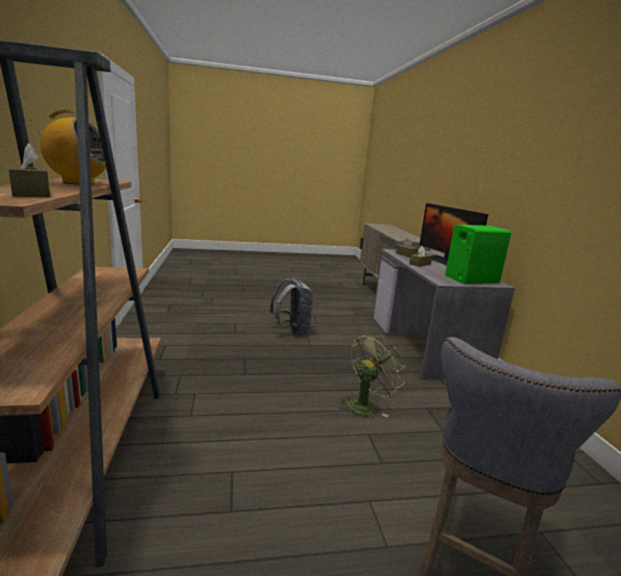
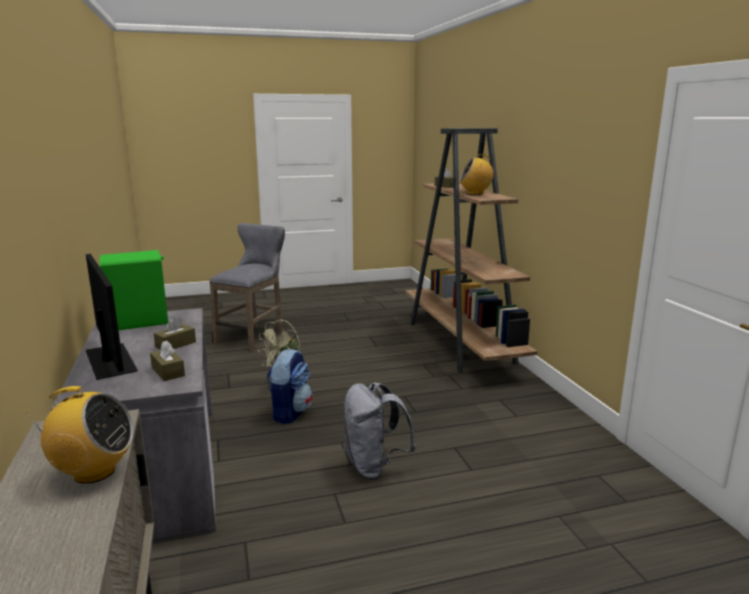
camera: 175 degrees right, 0 degrees up
(352, 371) = (290, 412): none -> backpack
(392, 234) = (93, 472): none -> radio

